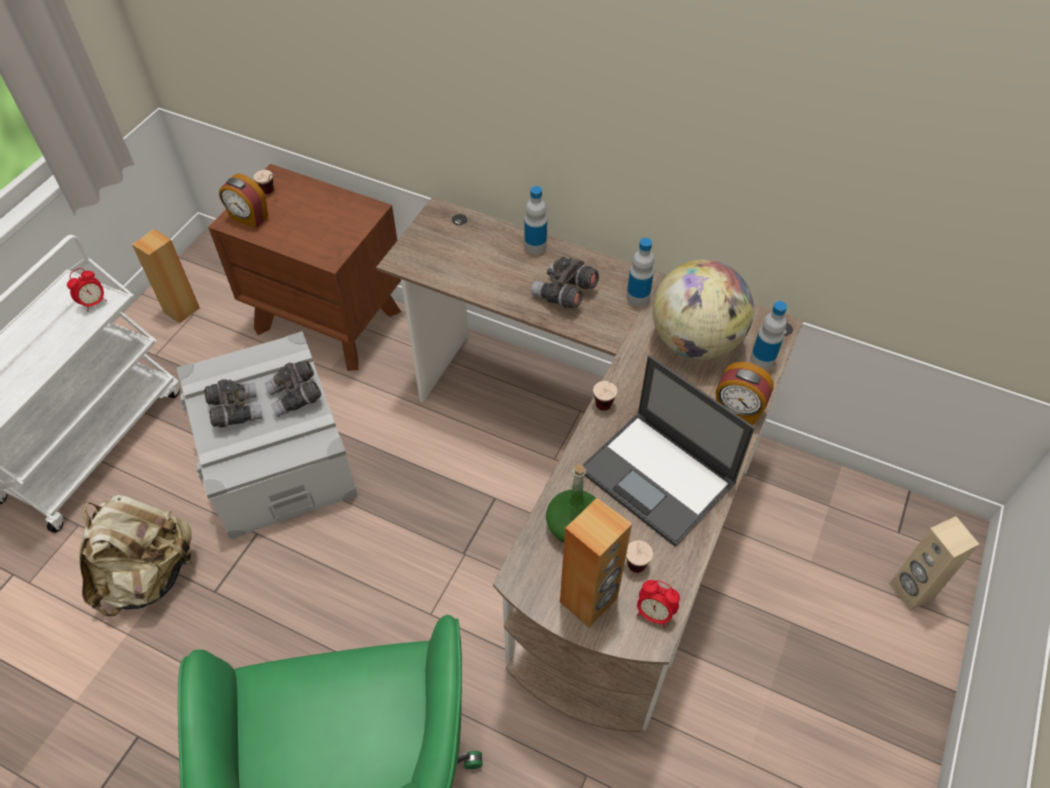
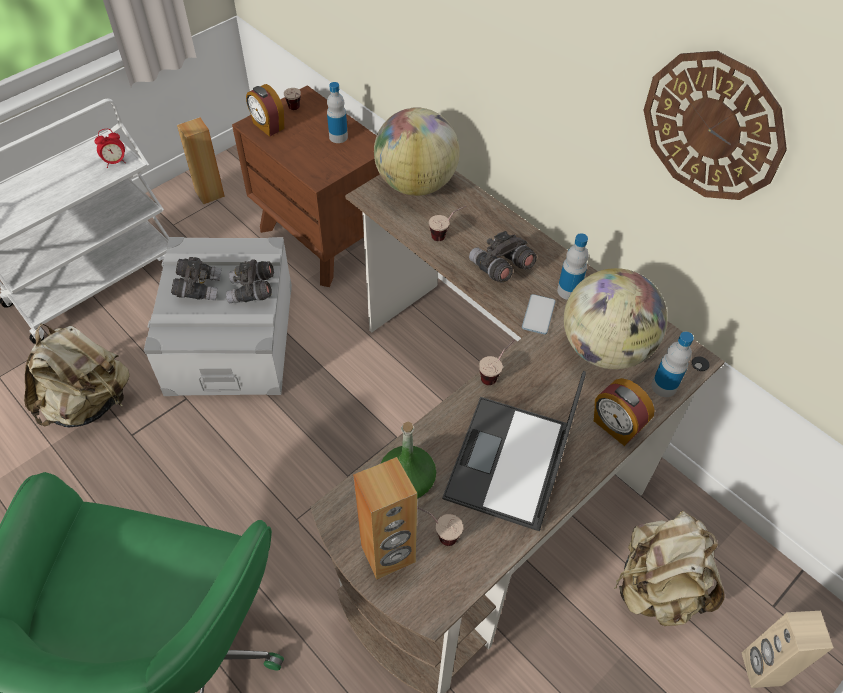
camera: 20 degrees right, 0 degrees up
(443, 235) = (416, 184): none -> globe
(497, 277) = (446, 235): none -> cup
(535, 246) = (494, 216): bottle -> bottle (338, 137)
(620, 329) = (538, 315): none -> phone
(654, 613) = (442, 589): alarm clock -> none
(658, 477) = (508, 464): laptop -> laptop turned 45 degrees clockwise
(754, 105) = (712, 127): none -> wall clock
(795, 552) = (657, 587): none -> beige backpack

